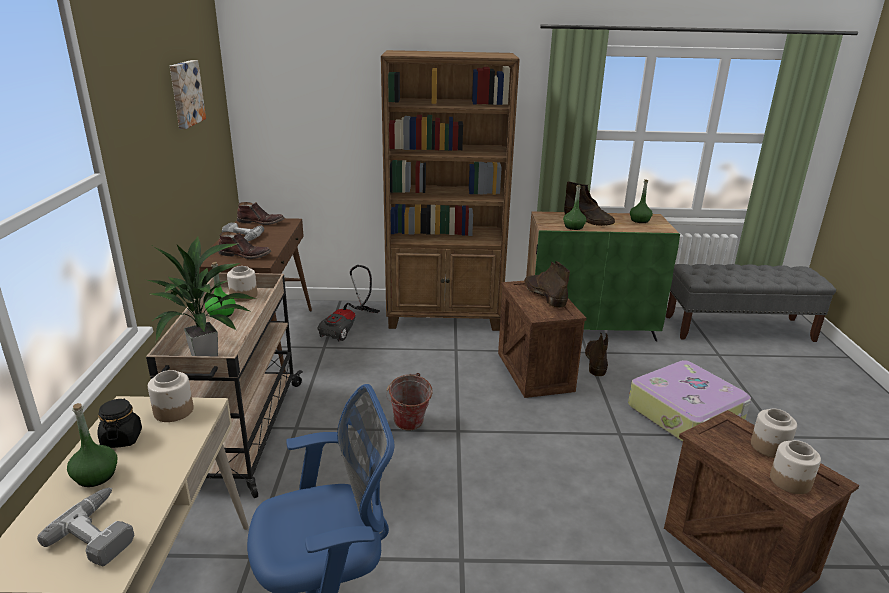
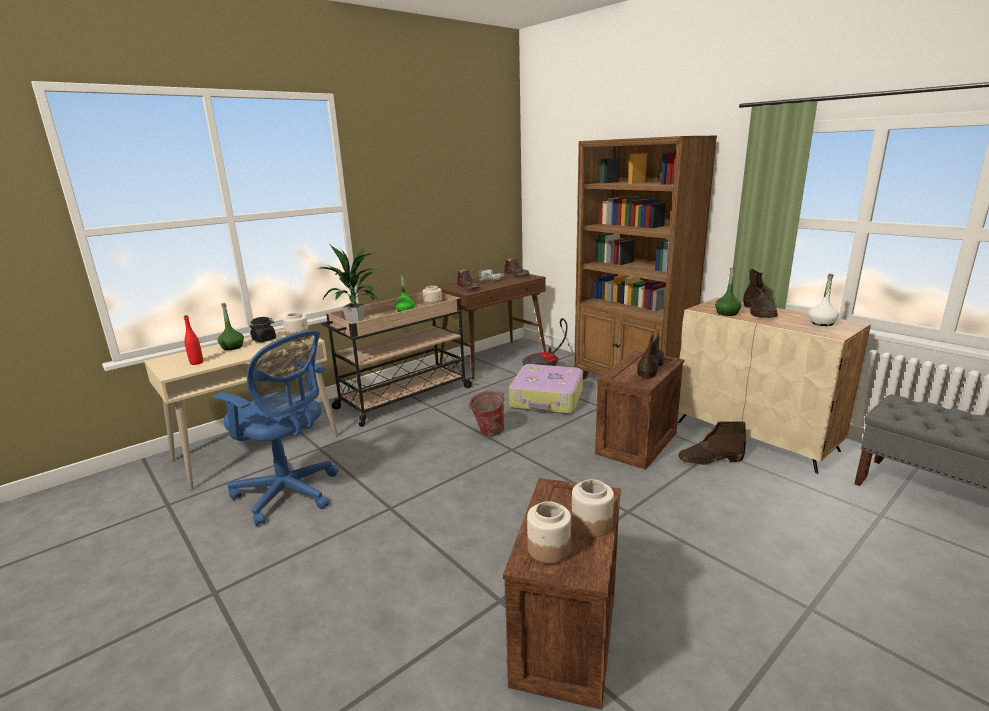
camera: 50 degrees right, 5 degrees down
(102, 531) = (196, 363): power drill -> red bottle
(185, 93) = (457, 172): picture -> none
(589, 327) = (755, 436): green cabinet -> beige cabinet
(595, 361) = (710, 459): brown boot -> brown boot turned 150 degrees counterclockwise
(639, 220) = (822, 323): green bottle -> white bottle
(686, 414) = (726, 534): suitcase -> suitcase (547, 399)

